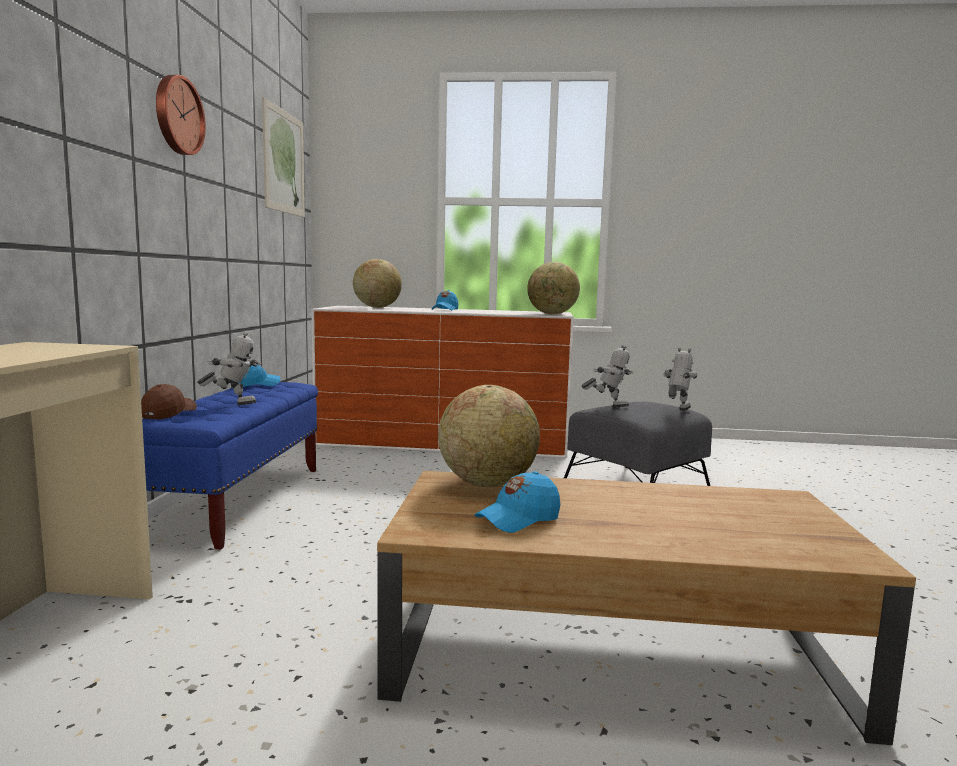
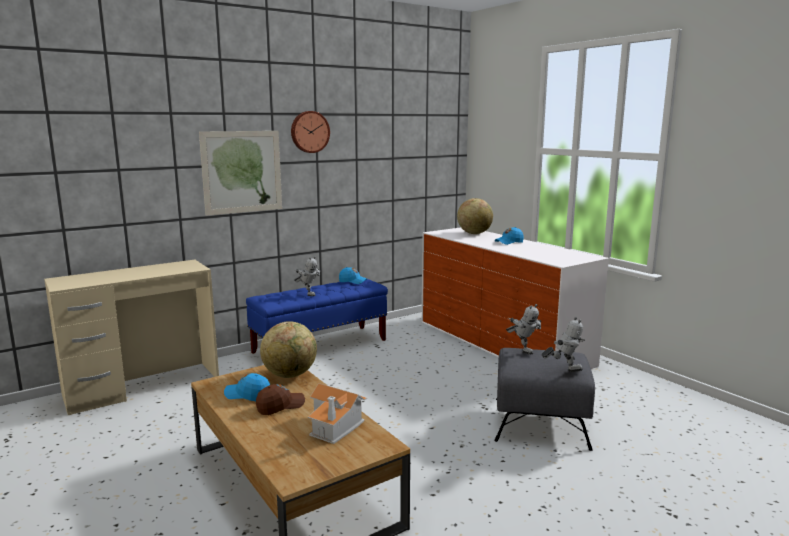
camera: 50 degrees right, 5 degrees up
(169, 413) = (272, 294): brown cap -> brown cap (280, 406)
(284, 162) = (427, 129): picture -> picture (242, 172)
(552, 314) = (560, 261): globe -> none
(707, 503) = (336, 426): none -> toy house

